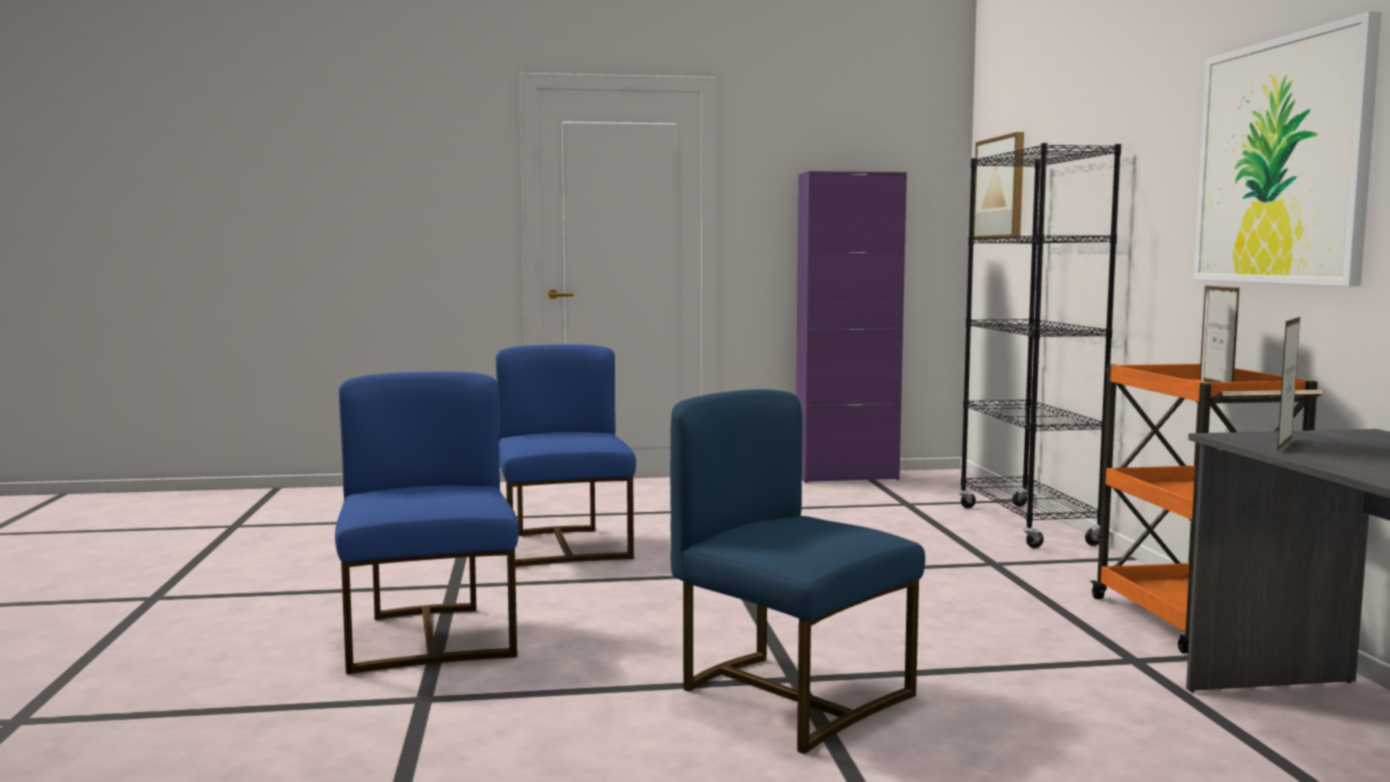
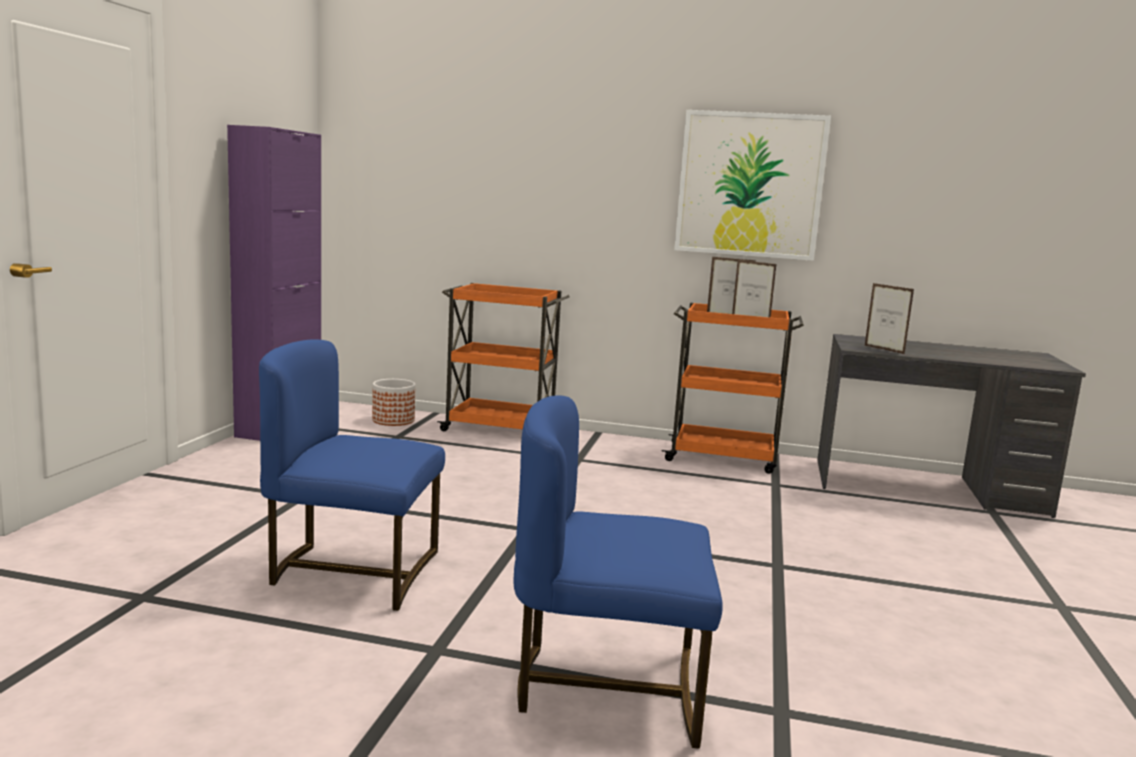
camera: 70 degrees left, 5 degrees up
(789, 696) = (809, 574): blue chair -> none
(953, 495) = (393, 420): none -> planter
(1000, 188) = (383, 157): picture -> none
(1026, 525) = (500, 429): black bookcase -> orange cart

